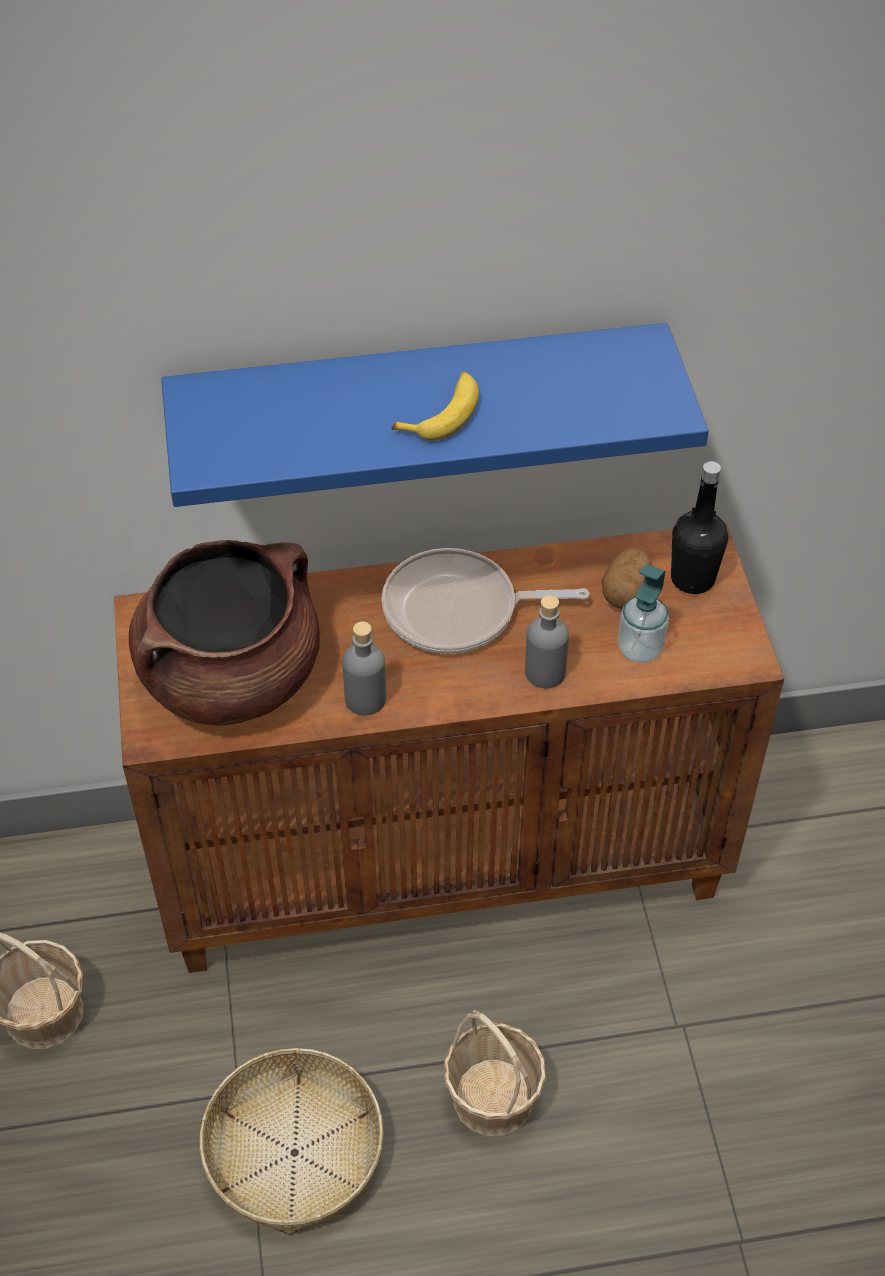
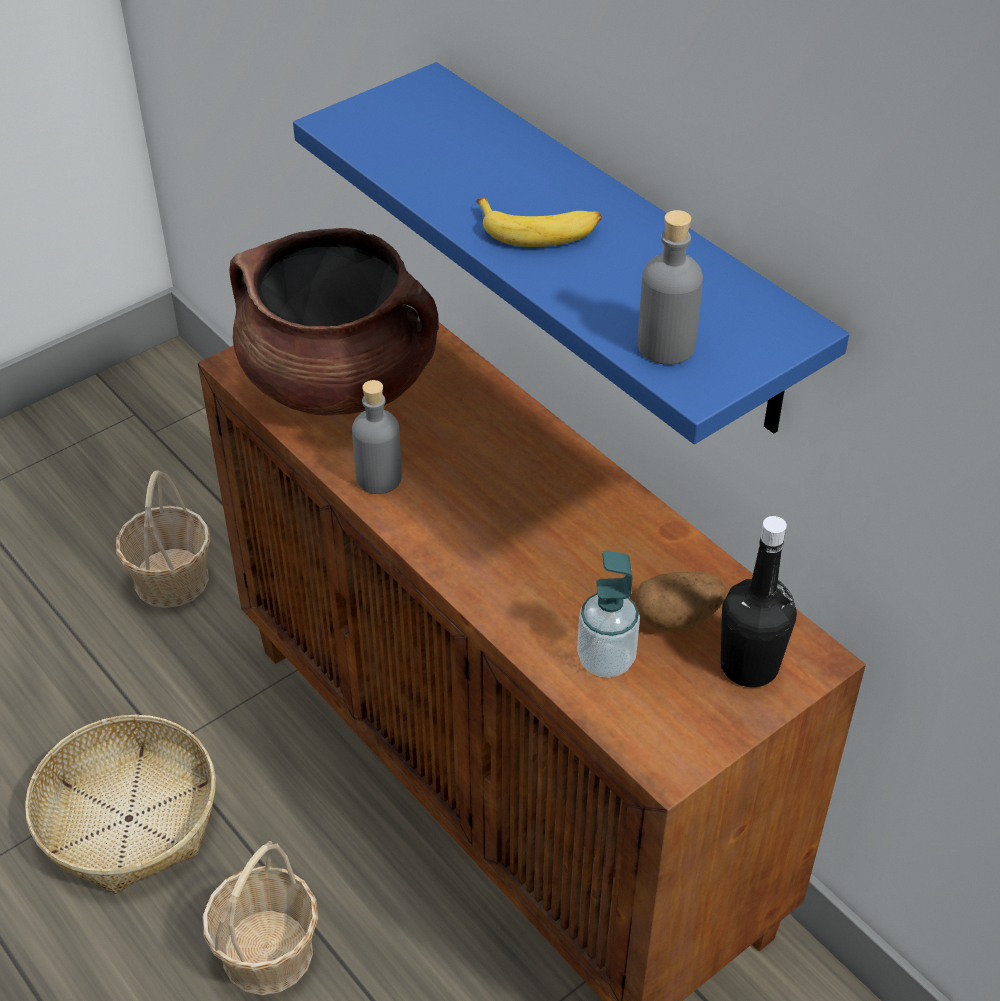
camera: 60 degrees right, 5 degrees down
(458, 610) = (543, 496): frying pan -> none
(545, 672) = (512, 595): grey bottle -> grey bottle (666, 346)

